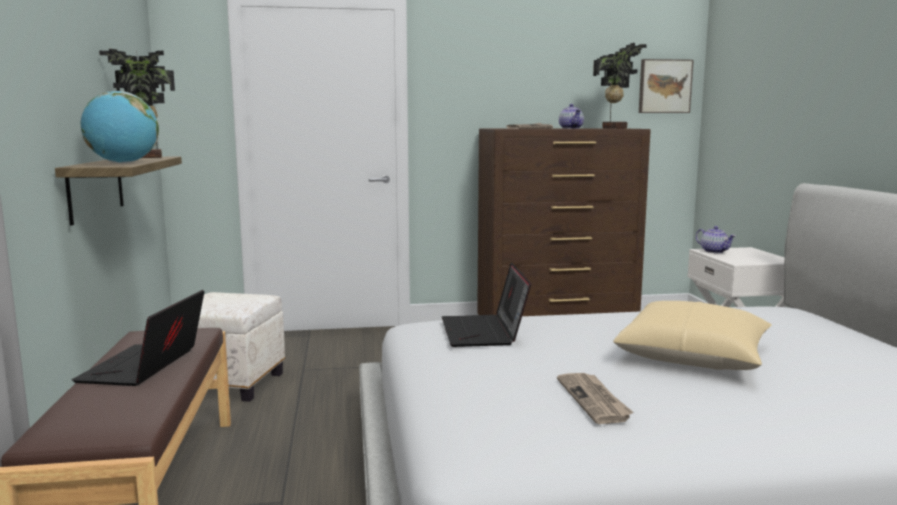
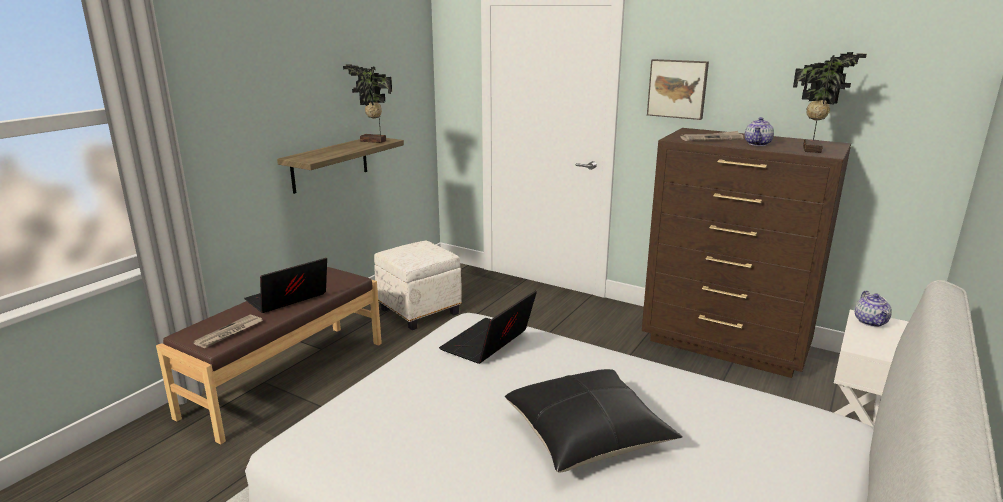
camera: 40 degrees right, 10 degrees up
(123, 163) = (328, 154): globe -> none
(594, 400) = (429, 438): newspaper -> newspaper (229, 333)
(664, 86) = (928, 96): picture -> picture (677, 88)
(693, 356) = (587, 435): beige pillow -> black pillow

